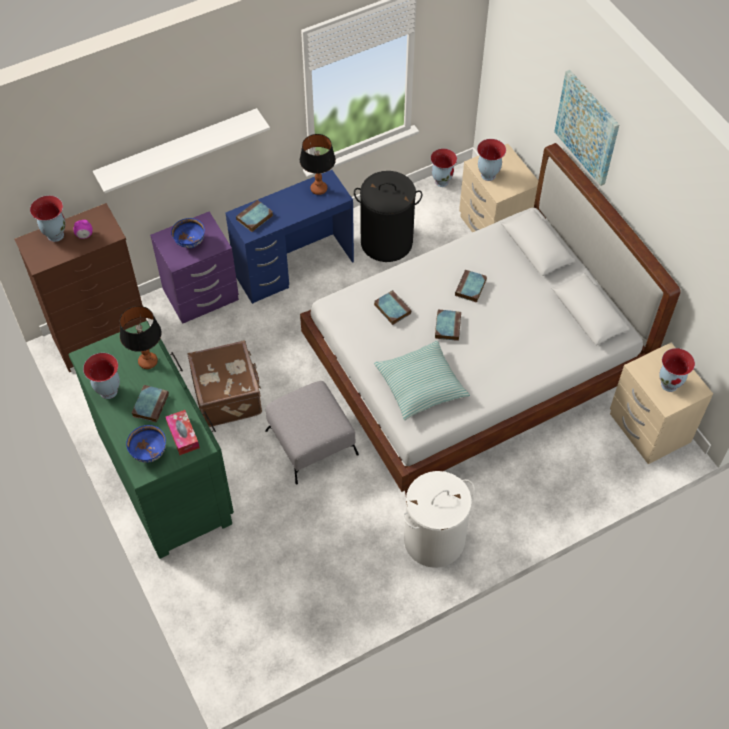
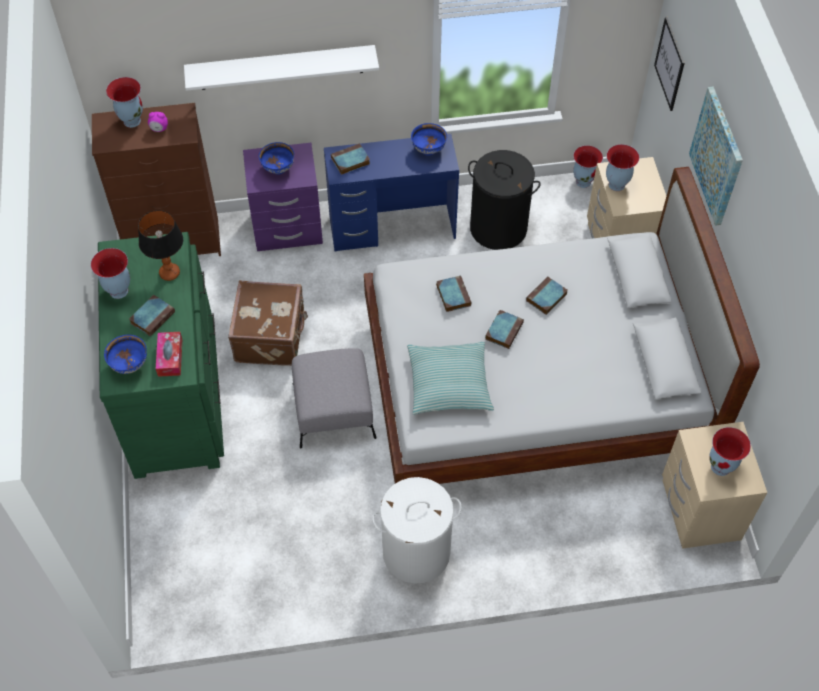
camera: 20 degrees right, 0 degrees up
(318, 189) = (428, 149): table lamp -> blue bowl
(509, 59) = (669, 64): none -> picture

